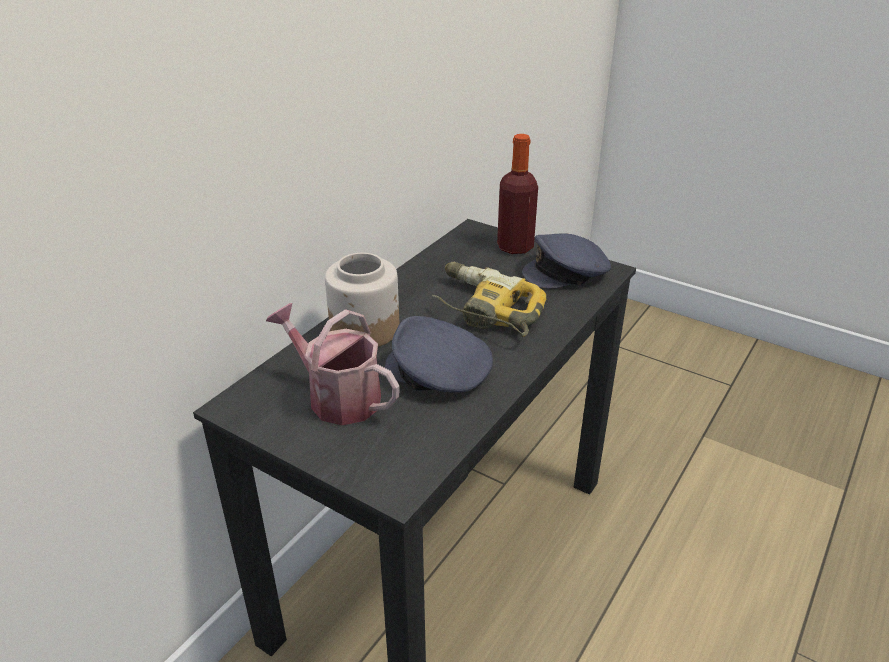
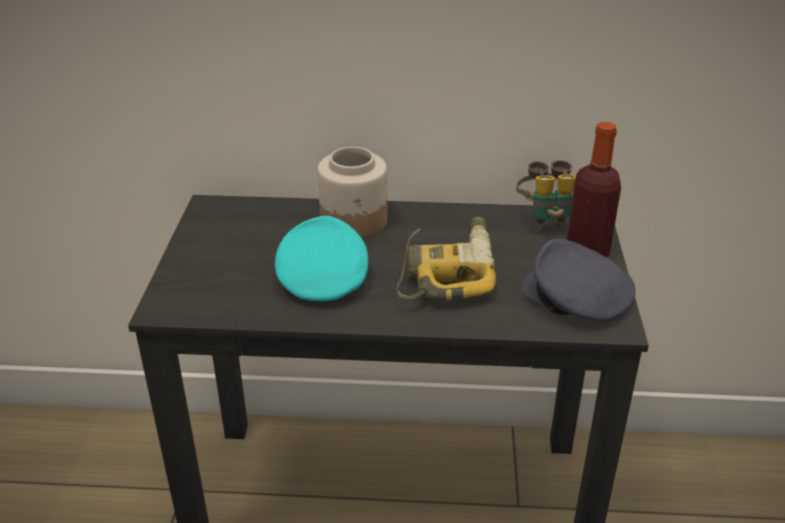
camera: 60 degrees right, 0 degrees up
(337, 397) = (252, 243): watering can -> none
(437, 373) = (322, 278): grey cap -> turquoise cap
(459, 246) = (546, 220): none -> binoculars

